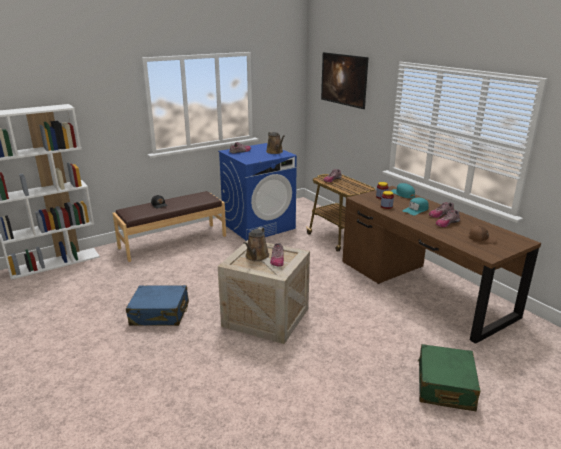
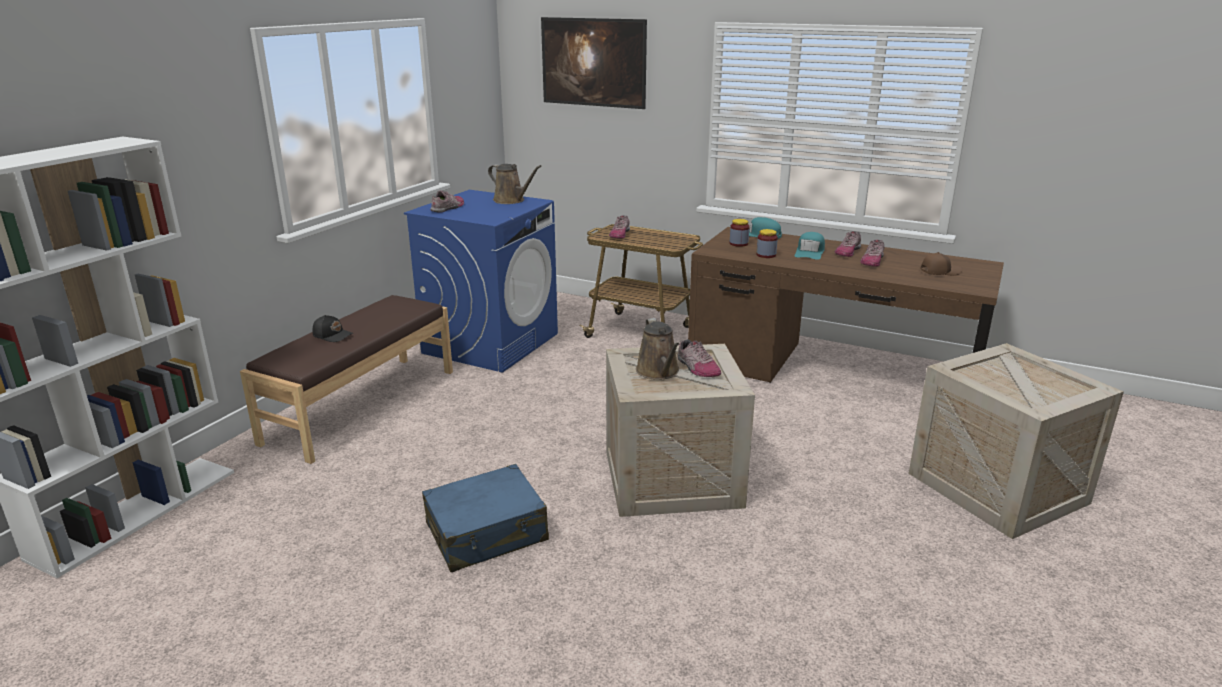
camera: 30 degrees left, 0 degrees up
(445, 386) = (1000, 488): green suitcase -> crate

